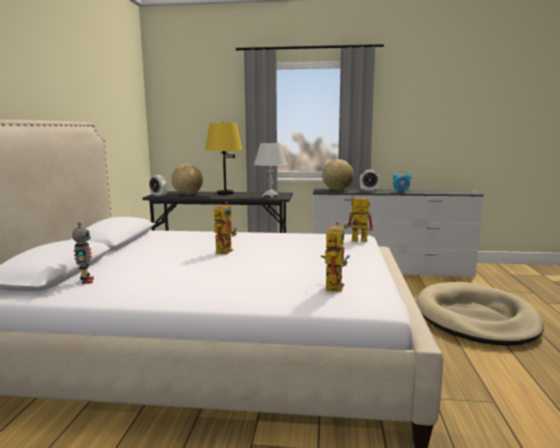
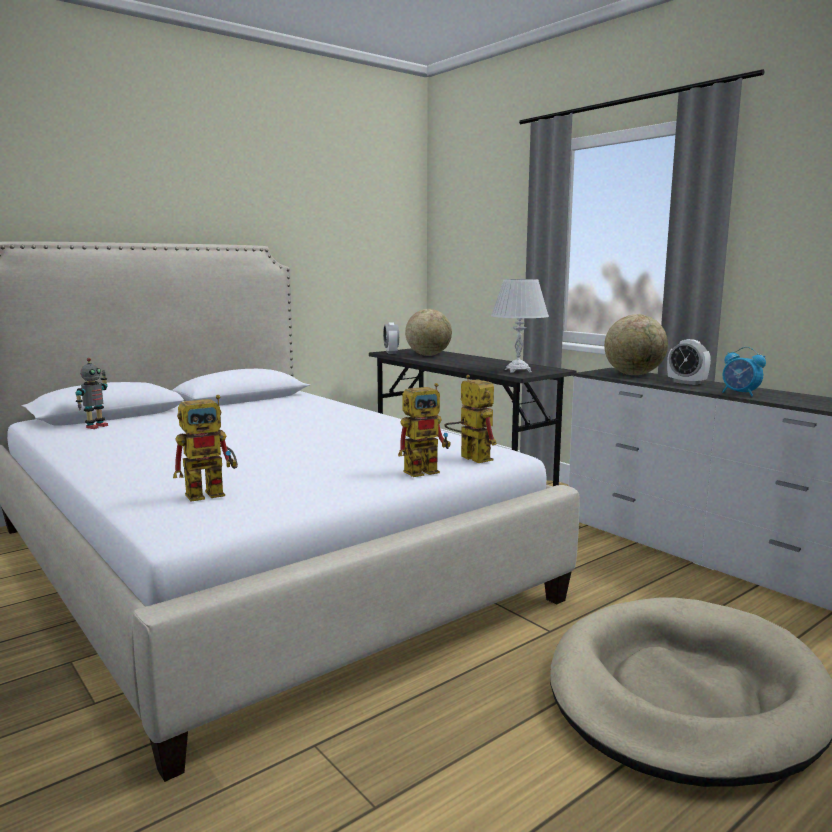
camera: 45 degrees right, 0 degrees up
(224, 250) = (282, 429): toy robot -> toy robot (426, 470)
(225, 193) = (477, 359): yellow table lamp -> none

